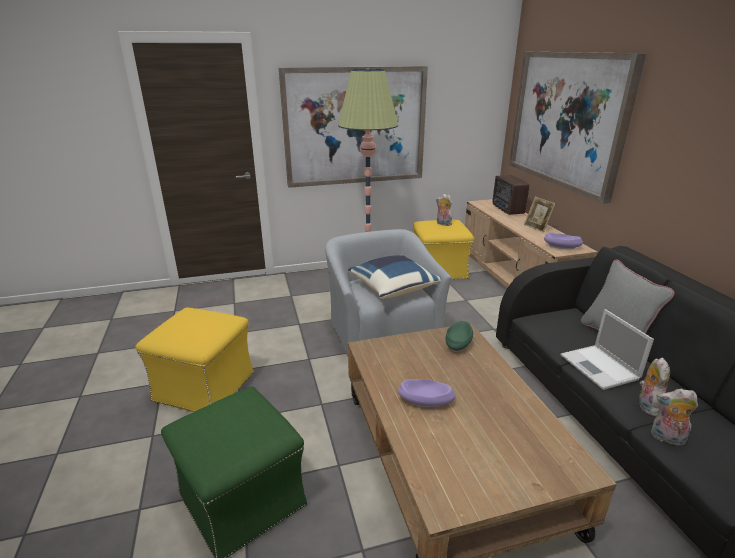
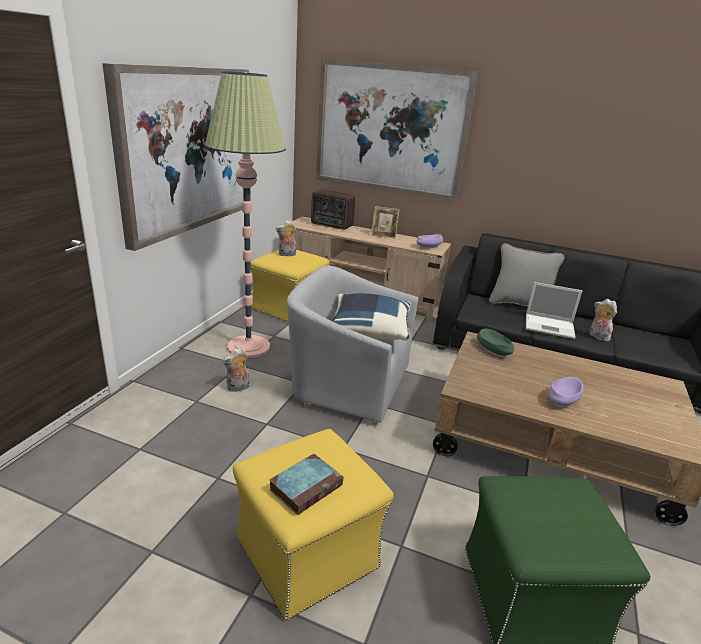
camera: 55 degrees left, 0 degrees up
(178, 329) = (306, 486): none -> book
(666, 438) = (631, 349): plush toy -> plush toy (238, 388)

